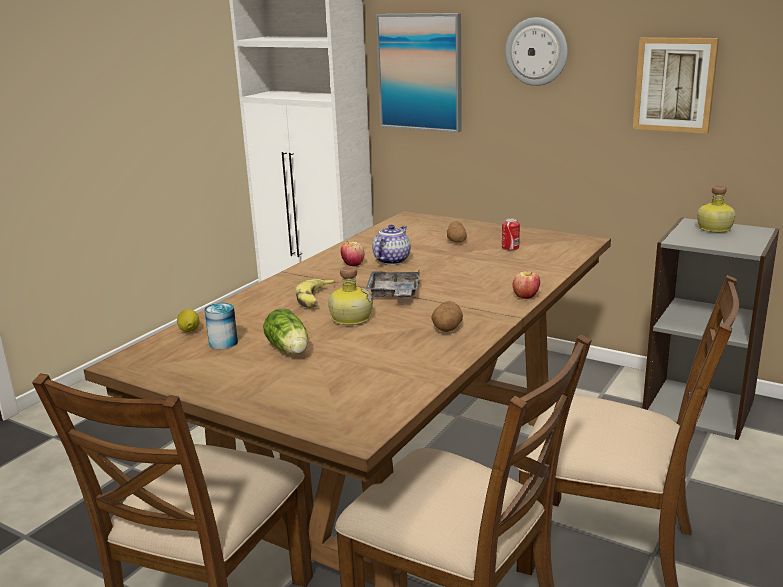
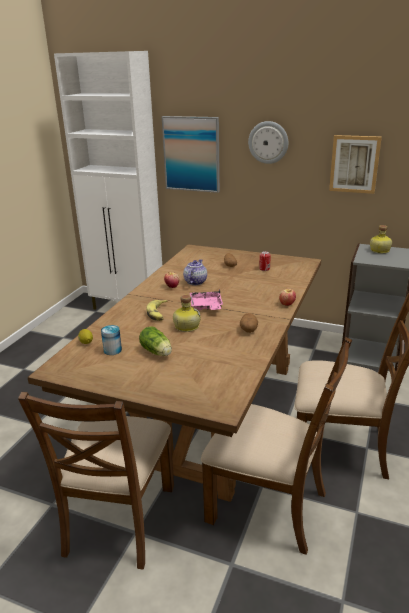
camera: 10 degrees left, 5 degrees up
(394, 293) = (206, 306): grey tray -> pink tray

